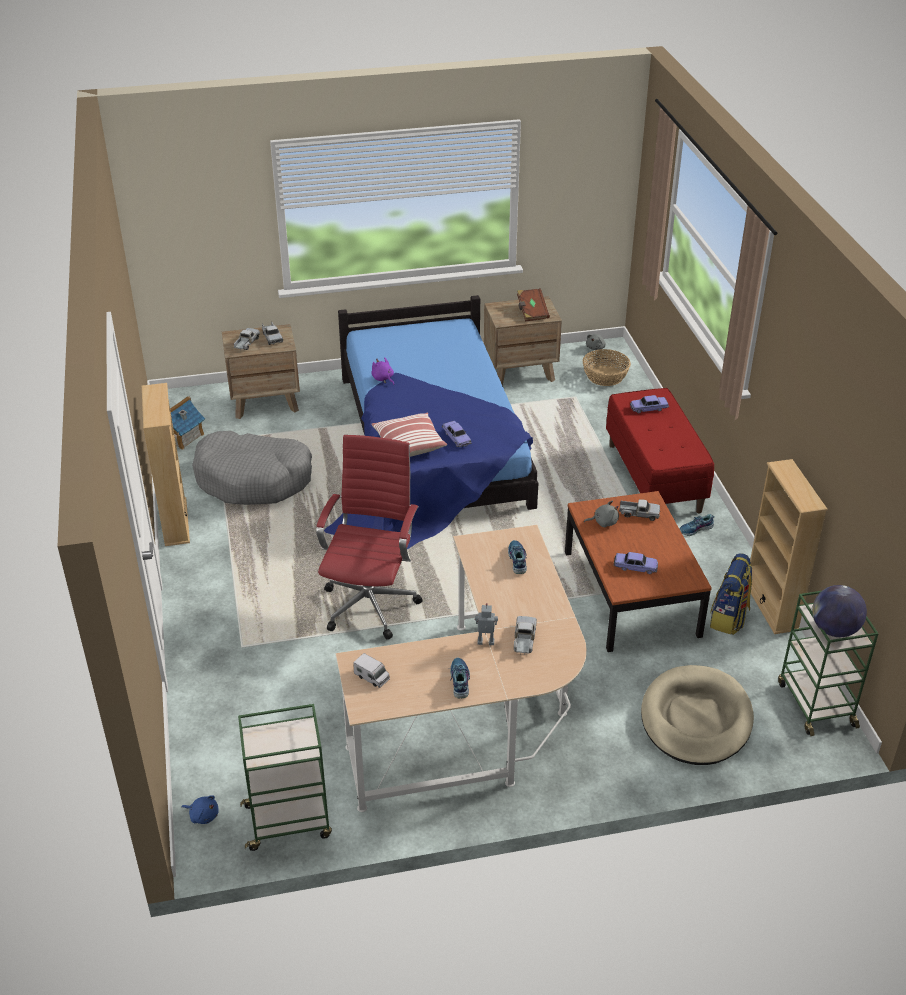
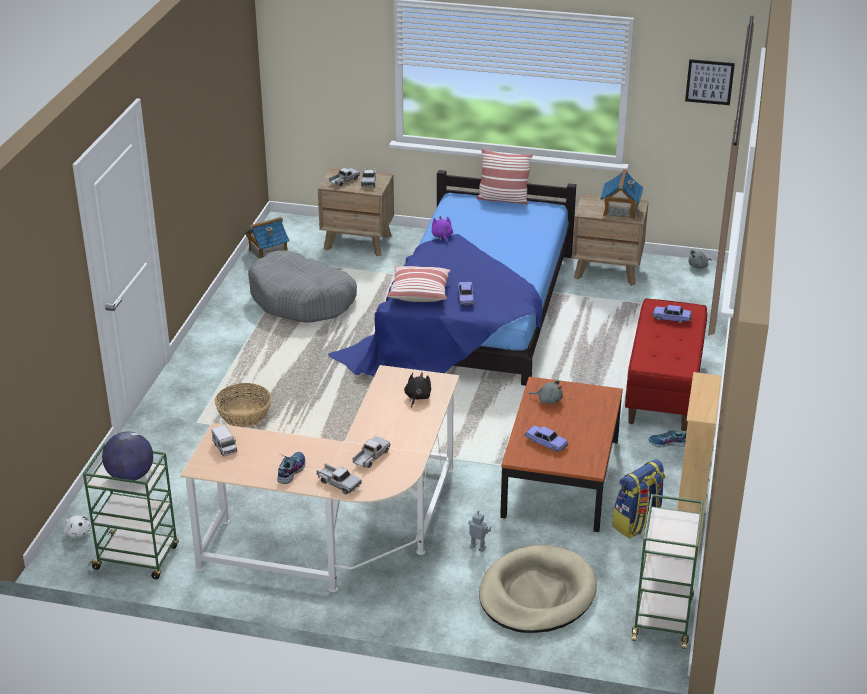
camera: 25 degrees right, 5 degrees down
(175, 522) = (215, 316): beige bookcase -> none
(203, 815) = (77, 533): blue plush toy -> white plush toy
(371, 602) = (326, 420): red office chair -> none
(410, 325) = (503, 199): none -> pillow
(485, 643) = (336, 450): toy robot -> toy robot (477, 548)
(517, 560) = (417, 397): shoe -> black plush toy
(531, 312) = (620, 210): brown book -> toy house
(595, 170) = (709, 82): none -> picture
(605, 376) = (688, 293): basket -> basket (244, 415)
(639, 514) = (587, 402): toy truck -> toy truck (338, 483)
(834, 629) = (667, 535): globe -> globe (130, 476)

